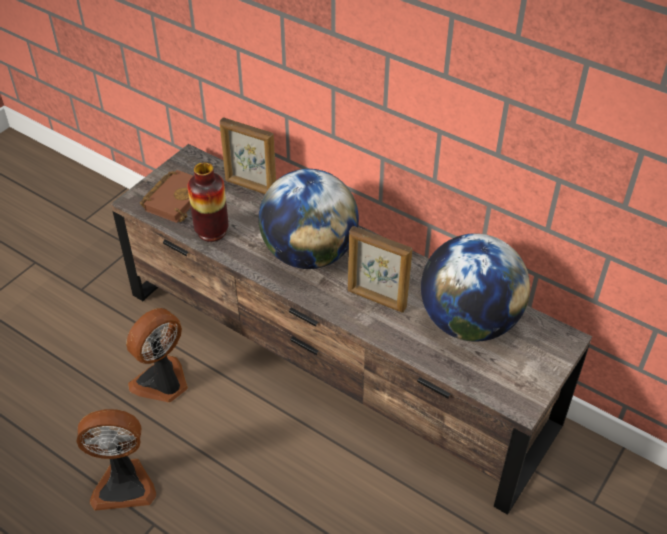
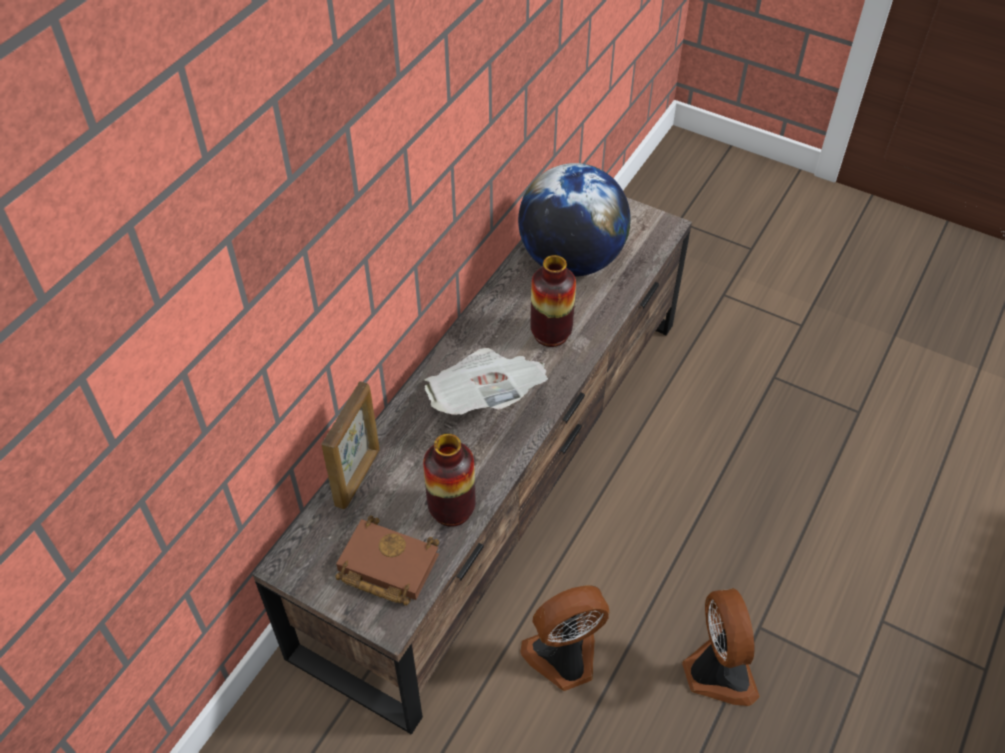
camera: 95 degrees left, 5 degrees up
(163, 383) = (564, 658): fan -> fan turned 120 degrees clockwise
(309, 254) = (484, 400): globe -> newspaper
(376, 299) = (551, 334): picture frame -> vase

